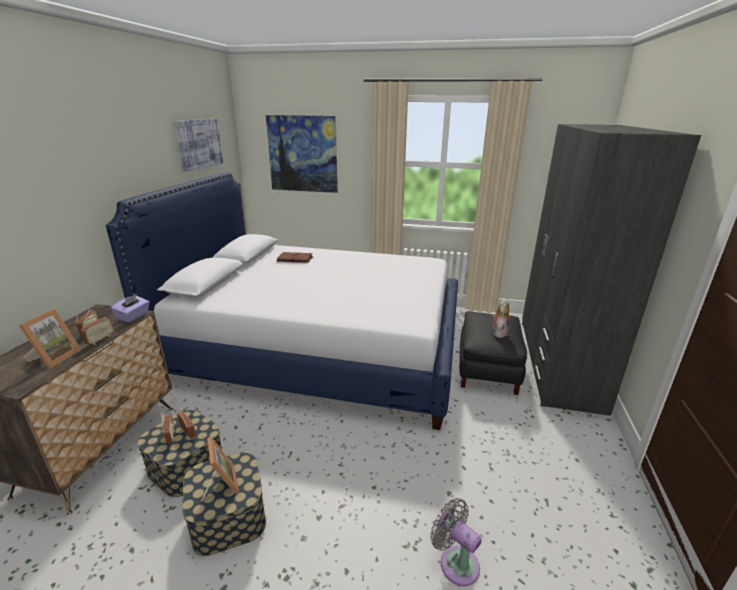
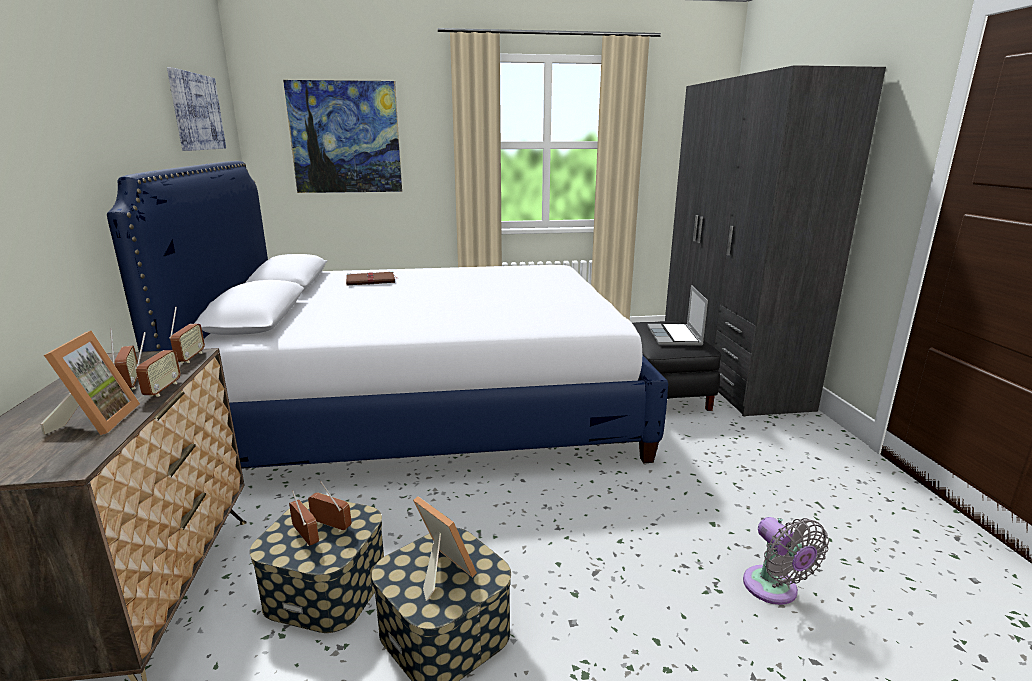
camera: 20 degrees left, 5 degrees down
(133, 316) = (190, 358): purple tissue box -> radio
(455, 562) = (774, 590): grey fan -> grey fan turned 135 degrees counterclockwise
(498, 332) = (675, 336): plush toy -> laptop

